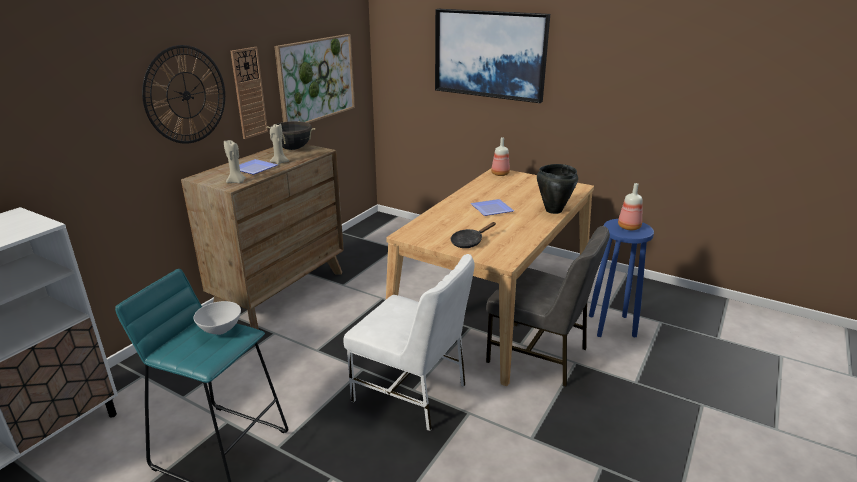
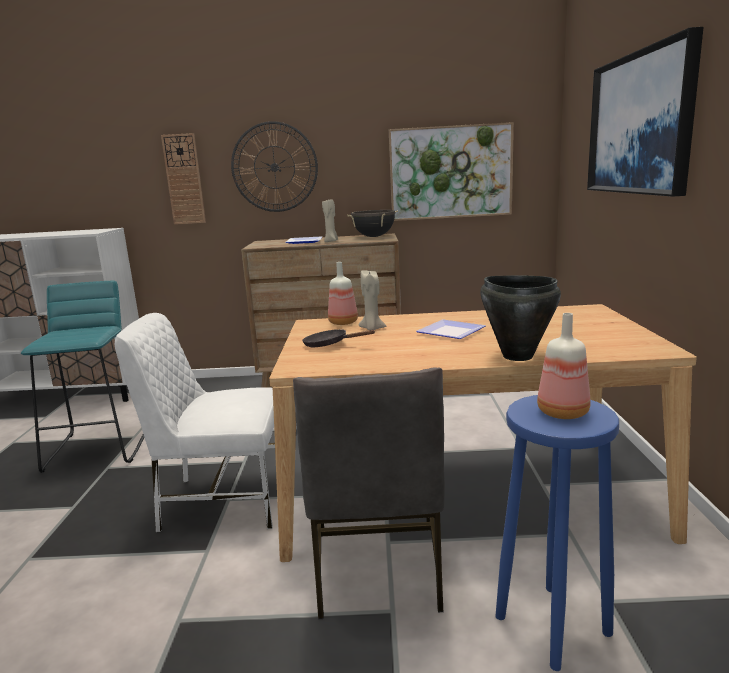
camera: 60 degrees right, 10 degrees down
(220, 330) = (90, 333): white bowl -> none
(237, 182) = (266, 245): beige candle -> beige candle (372, 329)
(249, 93) = (348, 175): wall clock -> wall clock (184, 179)
(411, 392) = (222, 500): white chair -> white chair turned 90 degrees clockwise
(499, 174) = (583, 310): bottle -> bottle (343, 322)

